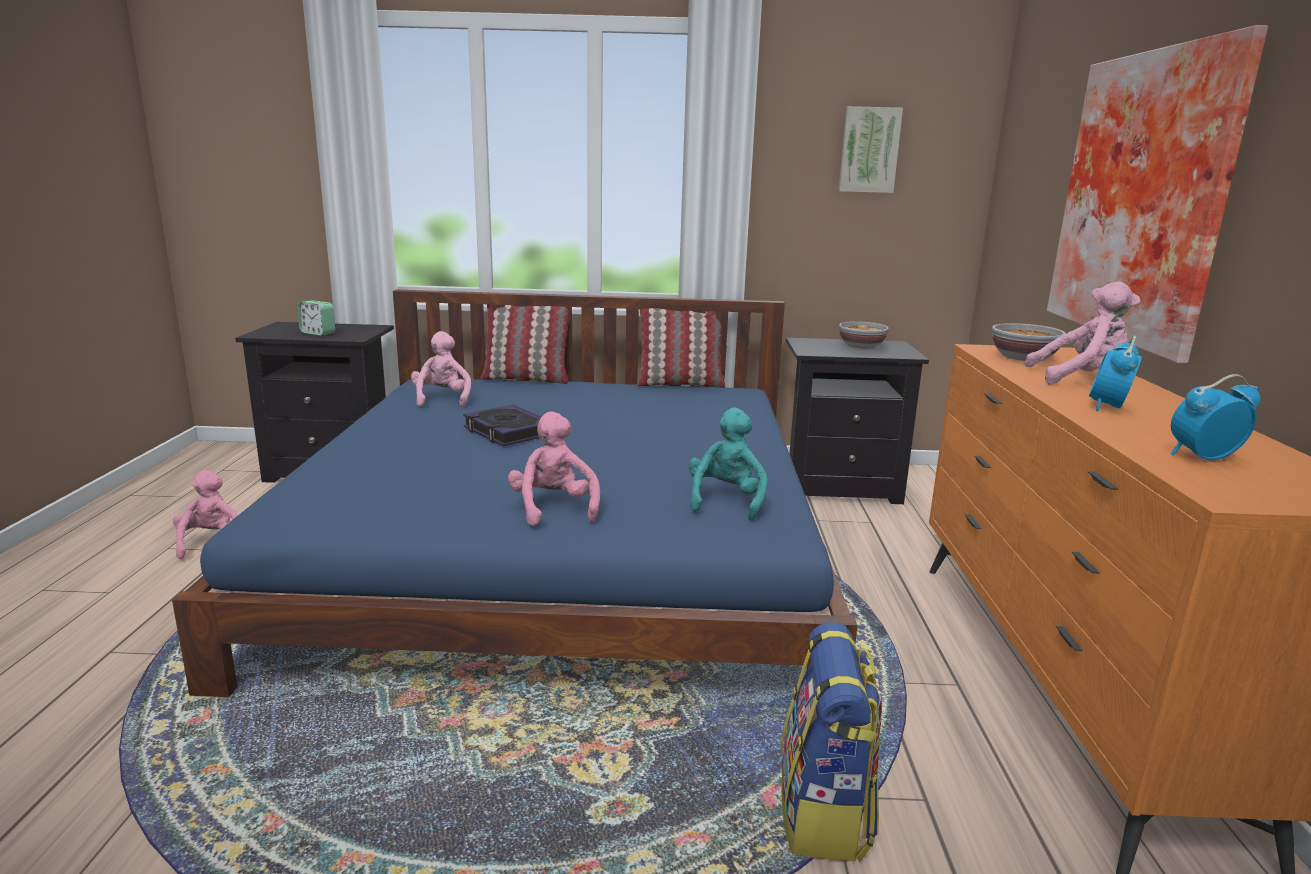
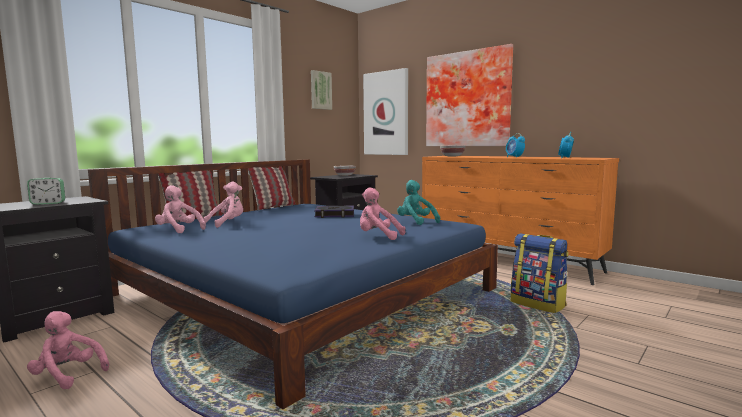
camera: 50 degrees left, 10 degrees down
(508, 431) = (267, 229): book -> book (334, 215)
(1020, 208) = (386, 113): none -> picture
(1080, 378) = (482, 156): pink plush toy -> pink plush toy (227, 223)

